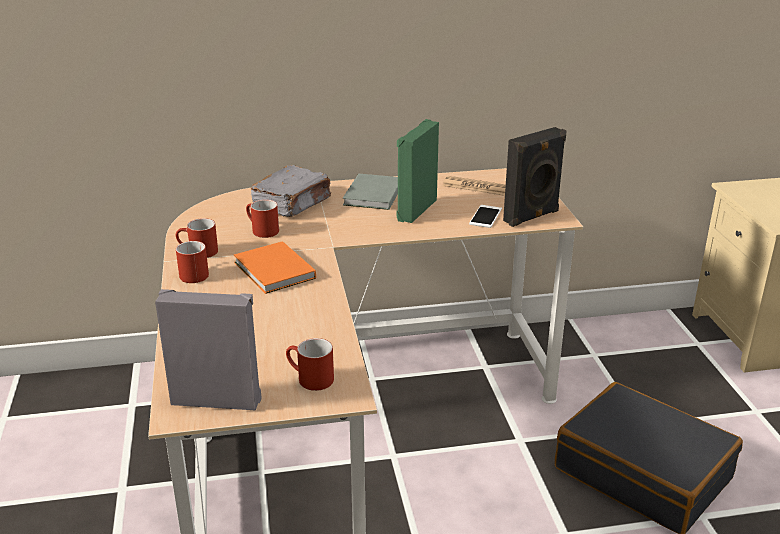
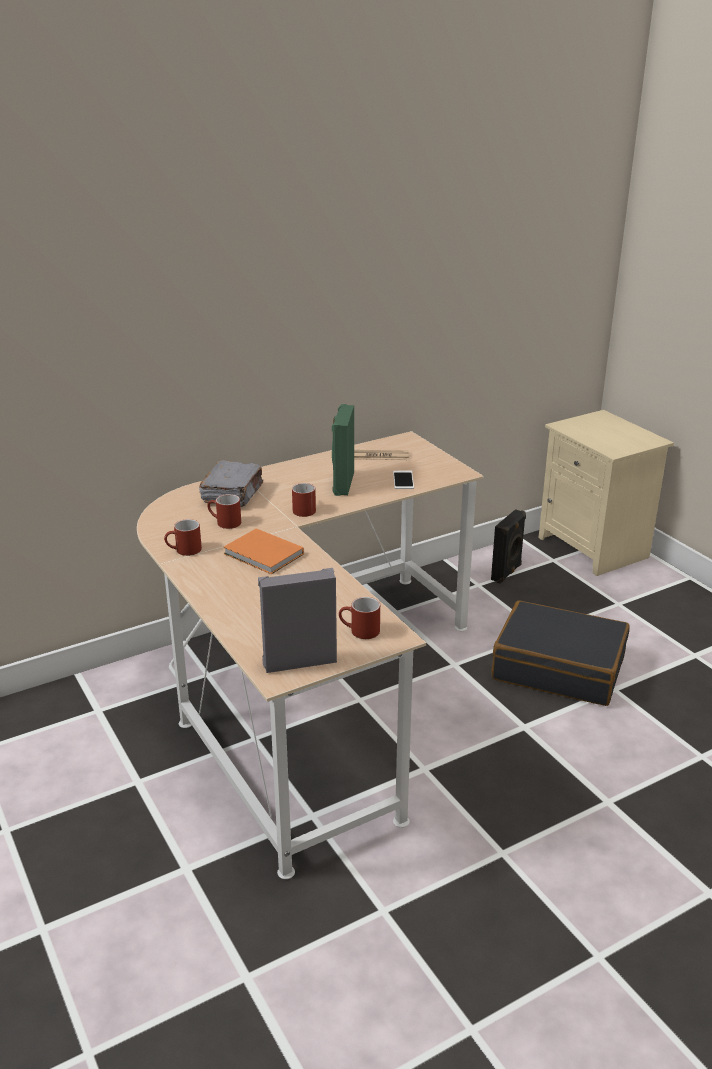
camera: 20 degrees left, 0 degrees up
(195, 273) = (196, 568): red mug -> red mug (302, 509)
(372, 195) = (296, 476): grey book -> none
(532, 217) = (440, 474): black speaker -> black speaker (507, 573)

